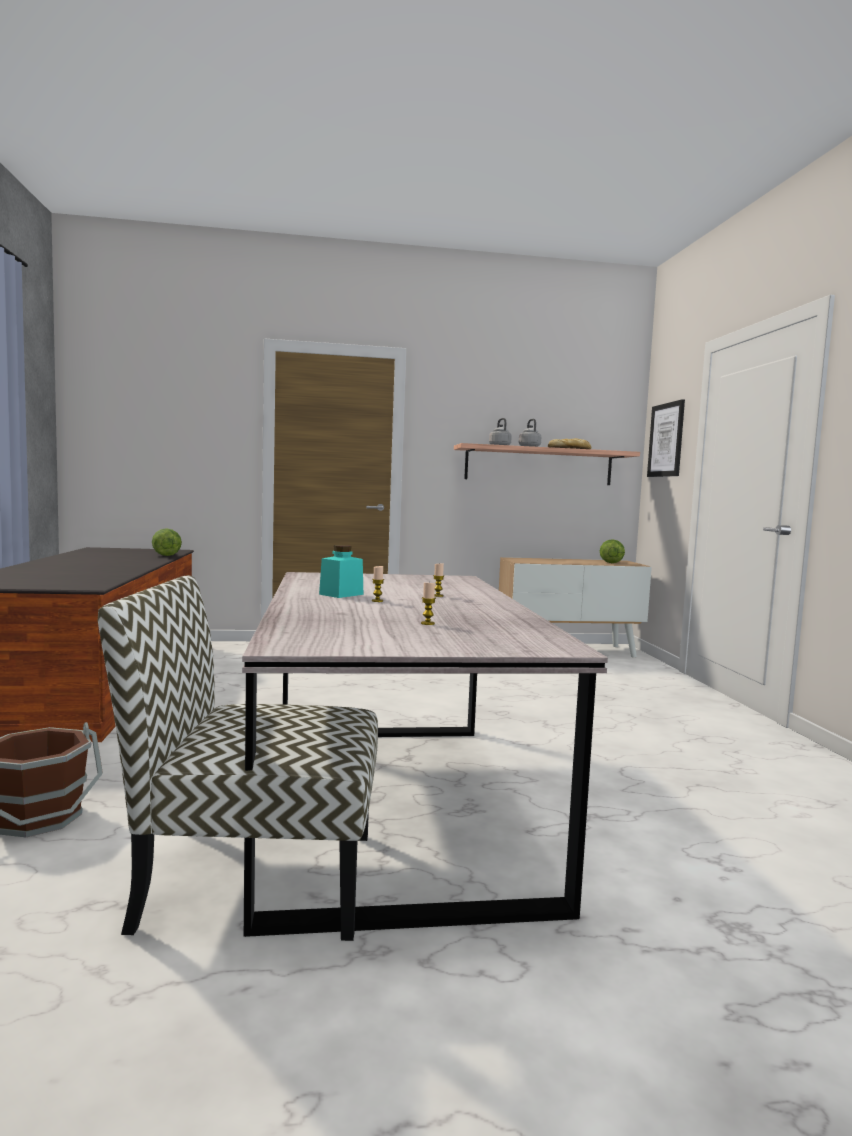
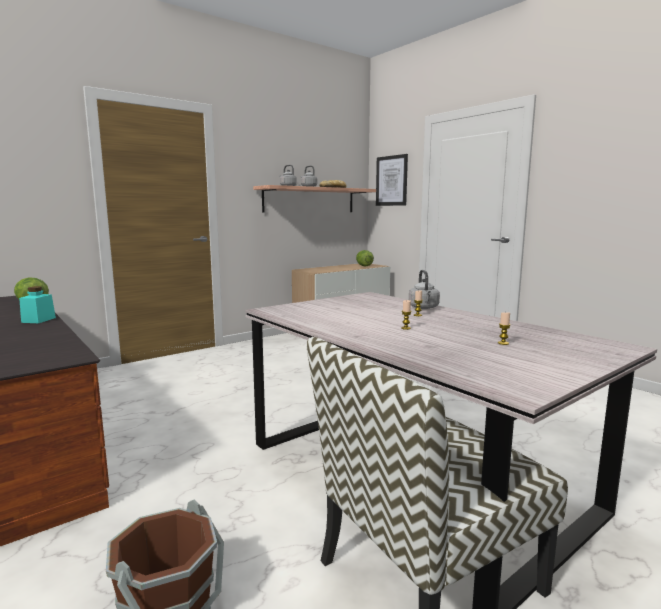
camera: 30 degrees left, 5 degrees up
(341, 594) = (364, 326): turquoise jar -> turquoise jar (38, 320)
(474, 592) = (424, 308): none -> grey kettle

